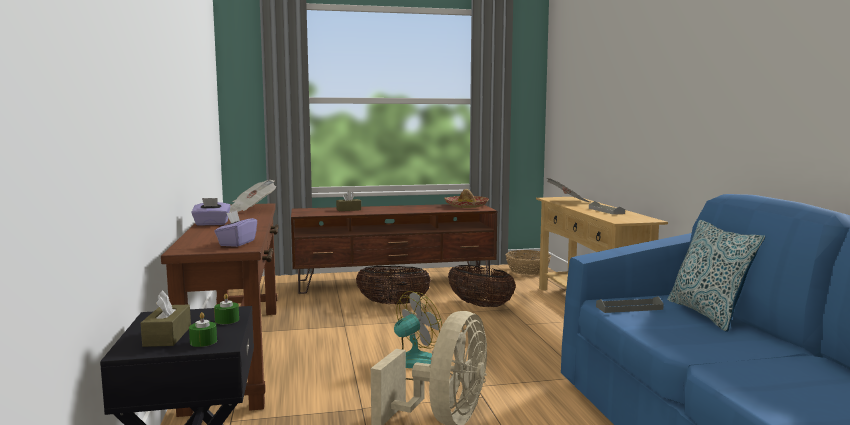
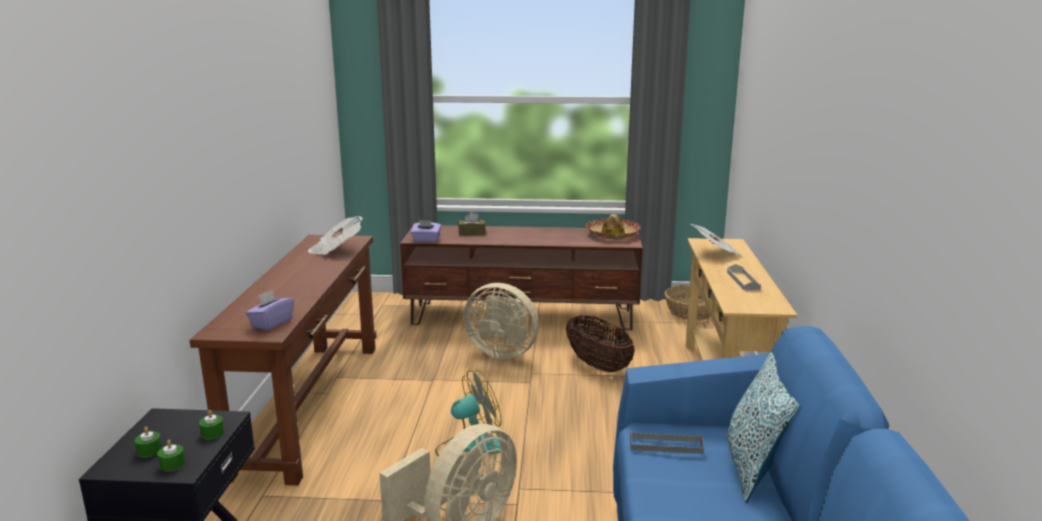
camera: 15 degrees right, 10 degrees up
(167, 336) = (149, 451): brown tissue box -> green candle
(211, 224) = (277, 279): purple tissue box -> purple tissue box (426, 240)
(393, 304) = (502, 352): basket -> beige fan

